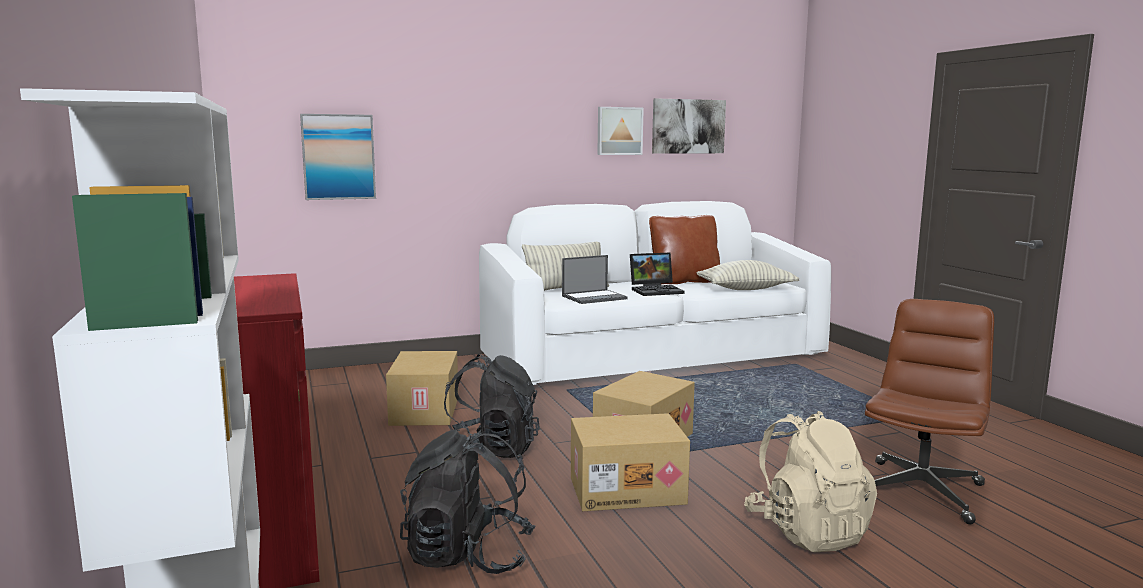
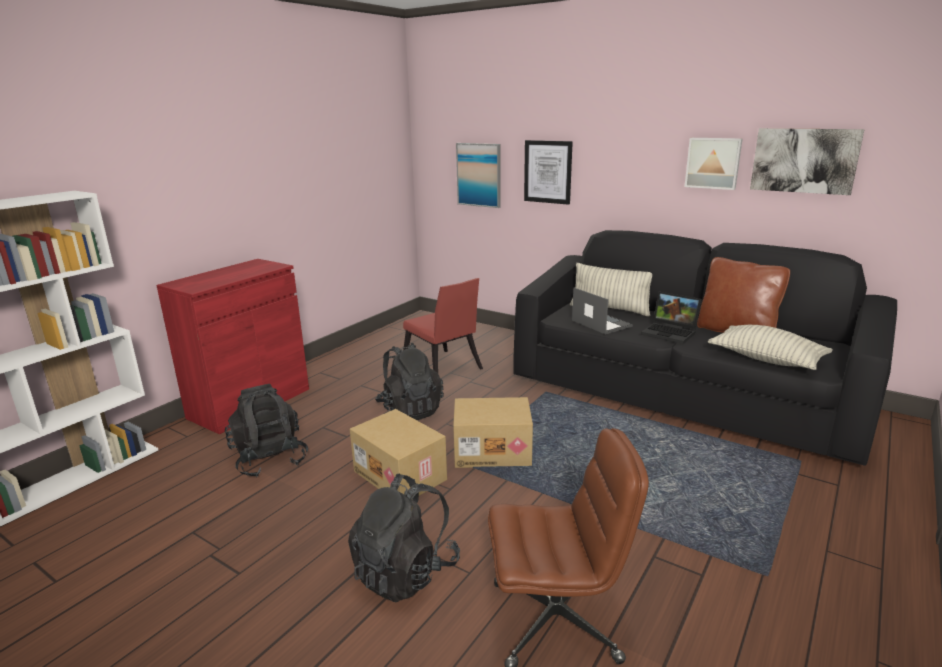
camera: 55 degrees right, 10 degrees up
(426, 411) = (443, 369): cardboard box -> red chair
(443, 148) = (547, 172): none -> picture
(594, 297) = (600, 323): laptop -> laptop turned 150 degrees counterclockwise
(653, 356) = (681, 393): white sofa -> black sofa
(807, 531) = (405, 572): beige backpack -> black backpack

